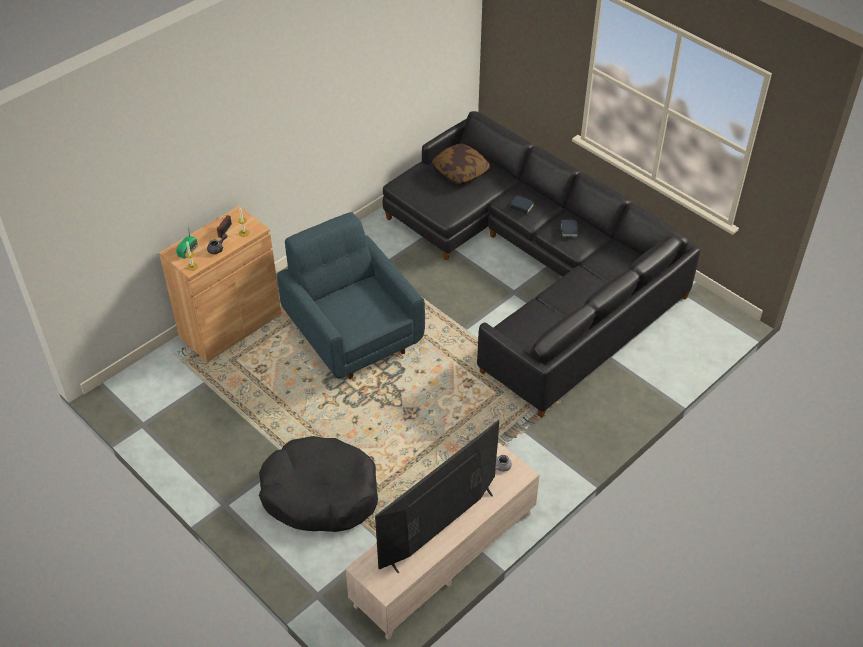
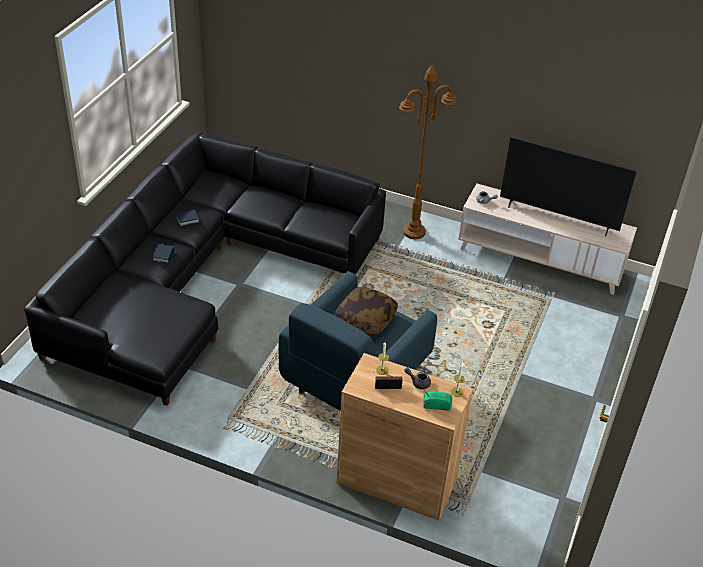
camera: 115 degrees left, 5 degrees down
(320, 494) = (539, 342): black dog bed -> none
(461, 171) = (122, 310): pillow -> pillow (365, 319)
(543, 455) = (414, 232): none -> brown floor lamp

